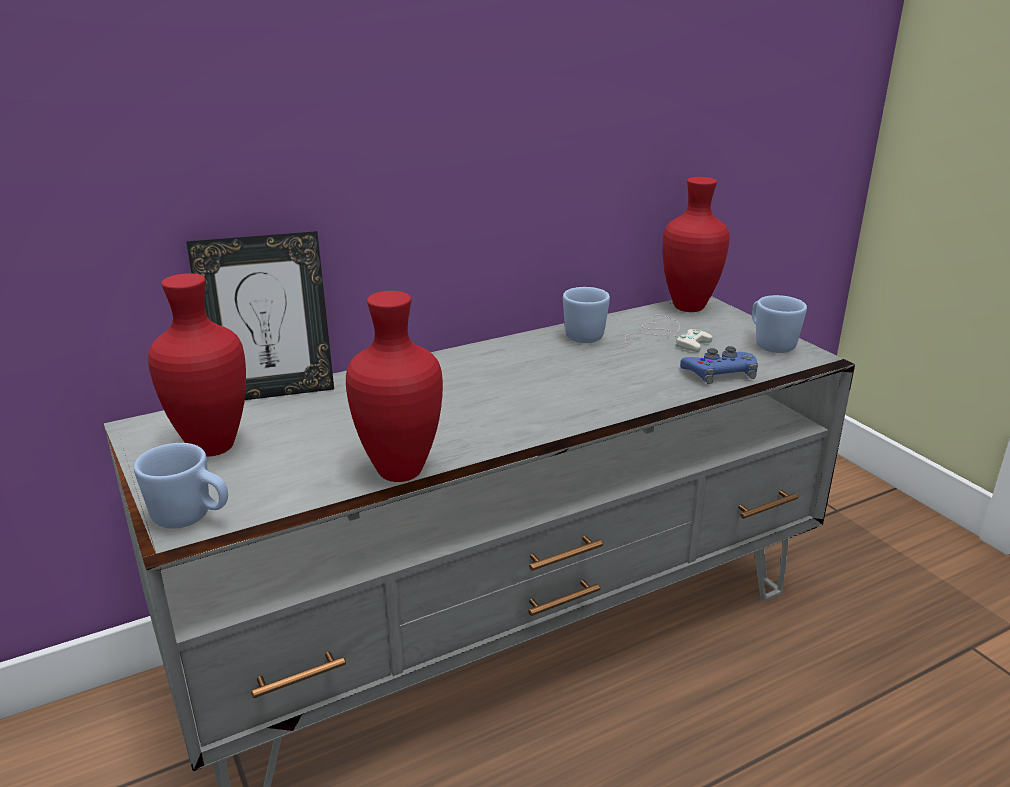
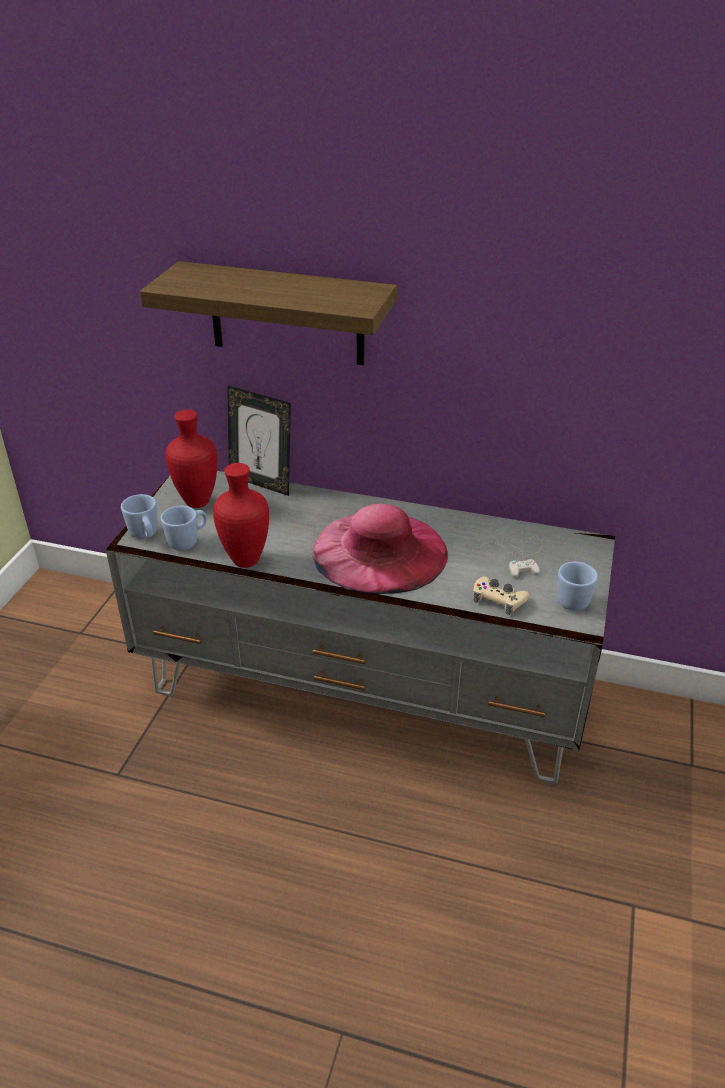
camera: 45 degrees right, 10 degrees up
(276, 89) = (286, 314): none -> shelf
(538, 390) = (380, 551): none -> pink hat
(584, 334) = (471, 528): blue mug -> blue mug (188, 541)
(691, 307) = (578, 543): red vase -> none
(719, 373) = (498, 599): blue game controller -> beige game controller

